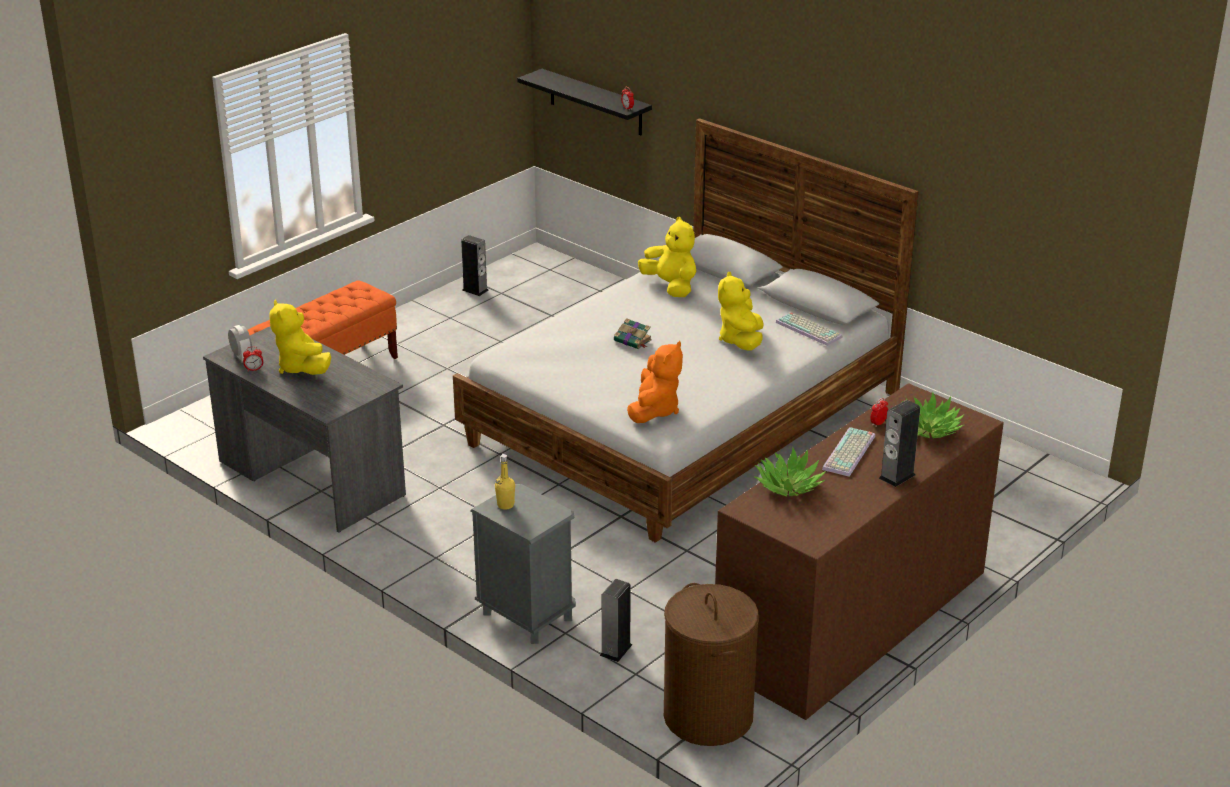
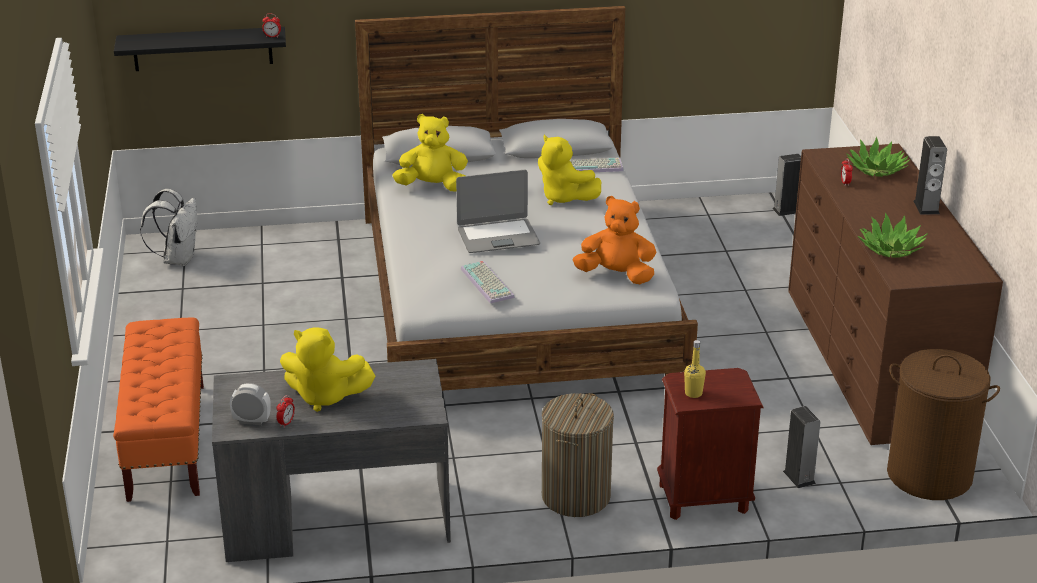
camera: 50 degrees left, 0 degrees up
(457, 558) = (576, 496): none -> laundry basket
(475, 290) = (154, 298): speaker -> speaker (786, 210)
(527, 616) = (703, 498): grey nightstand -> brown nightstand
(534, 273) = (178, 259): none -> white backpack
(633, 341) = (498, 237): book -> laptop
(654, 410) = (616, 275): orange plush toy -> orange plush toy turned 45 degrees counterclockwise
(850, 453) = (874, 209): keyboard -> keyboard (488, 283)

